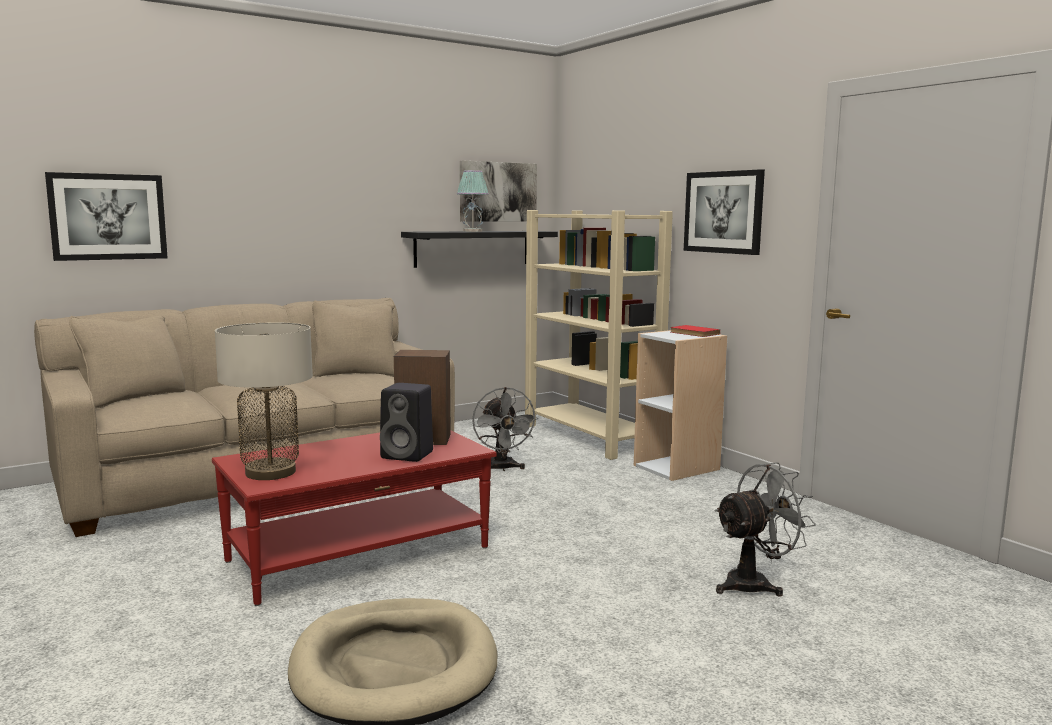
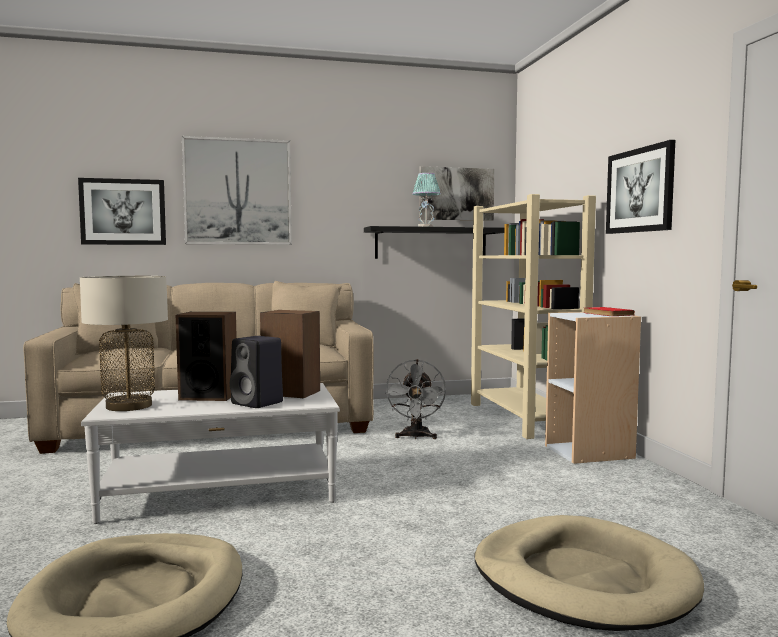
camera: 20 degrees right, 5 degrees down
(255, 190) = (238, 192): none -> picture
(340, 451) = (208, 396): none -> speaker
(360, 554) = (222, 493): red coffee table -> white coffee table
(755, 583) = (582, 579): grey fan -> beige dog bed

